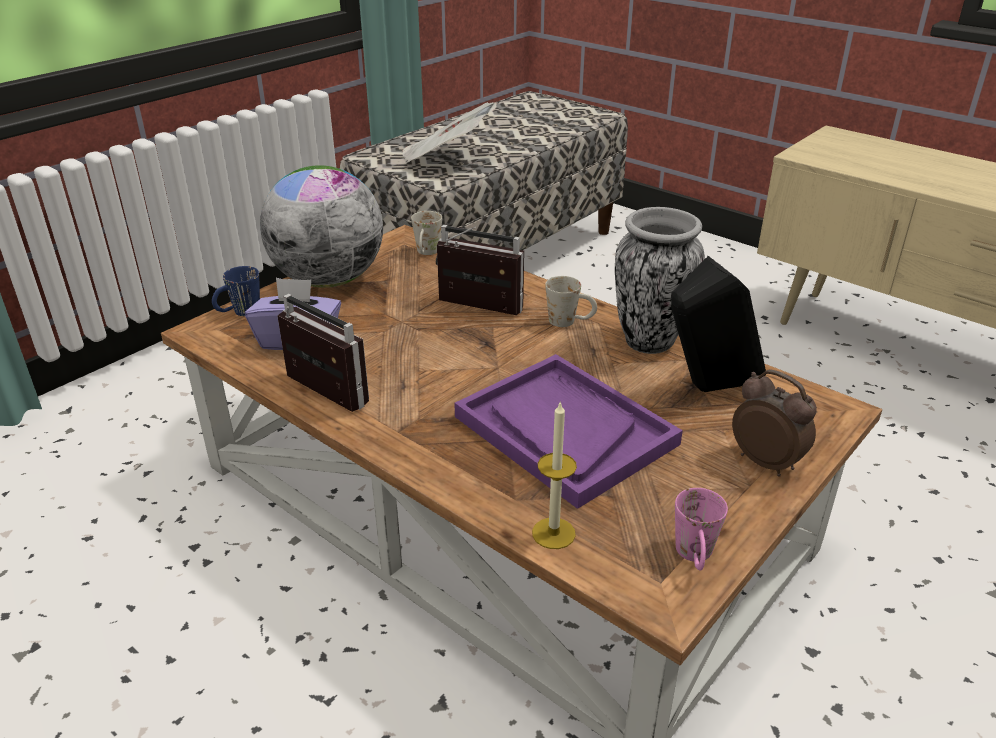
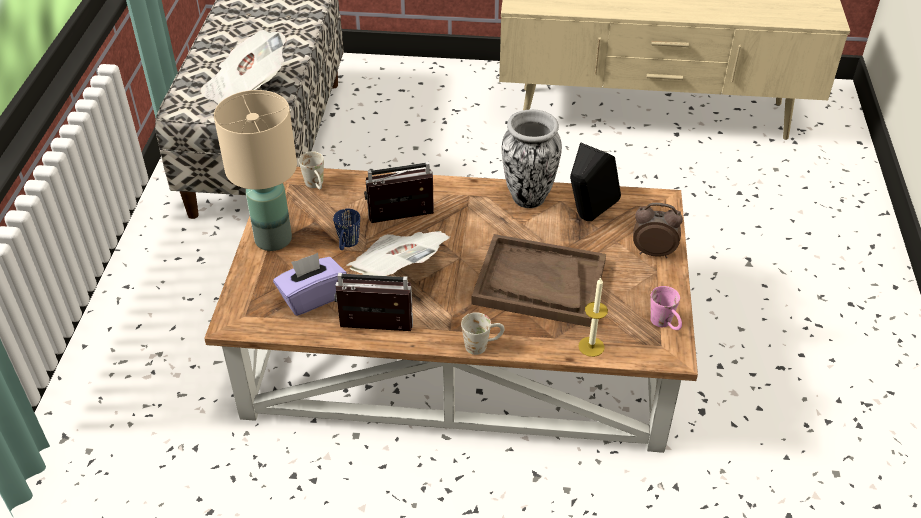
camera: 35 degrees left, 10 degrees up
(239, 313) = (243, 296): blue mug -> blue mug (347, 245)
(328, 280) = (272, 240): globe -> beige table lamp
(414, 352) = (398, 271): none -> newspaper
(564, 430) = (539, 283): purple tray -> brown tray
(570, 322) = (469, 203): white mug -> white mug (482, 345)

